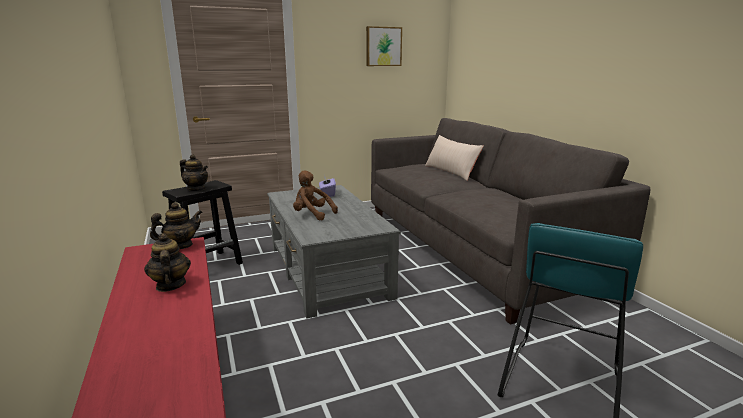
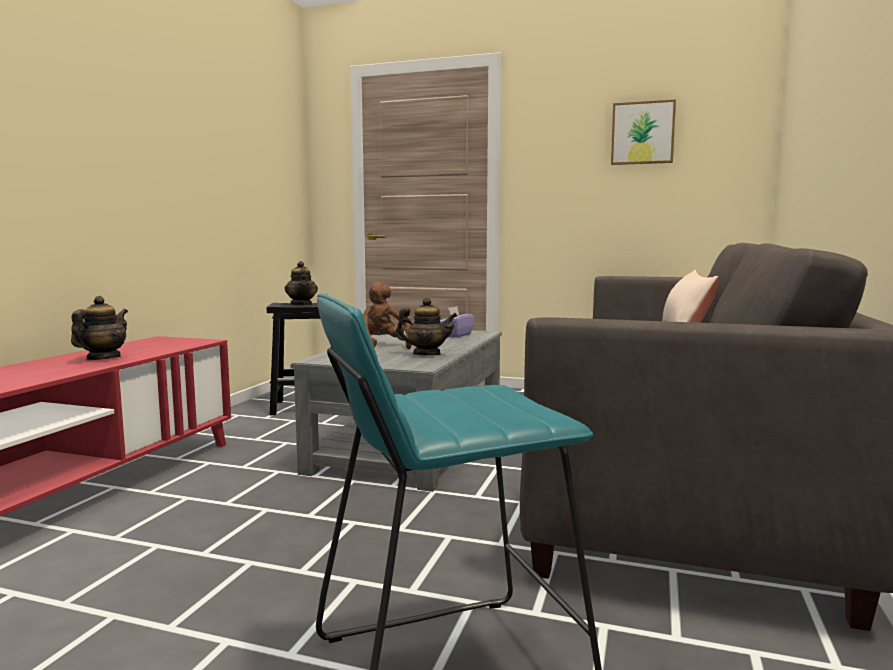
camera: 40 degrees right, 10 degrees down
(180, 246) = (190, 341): teapot -> teapot (426, 354)

